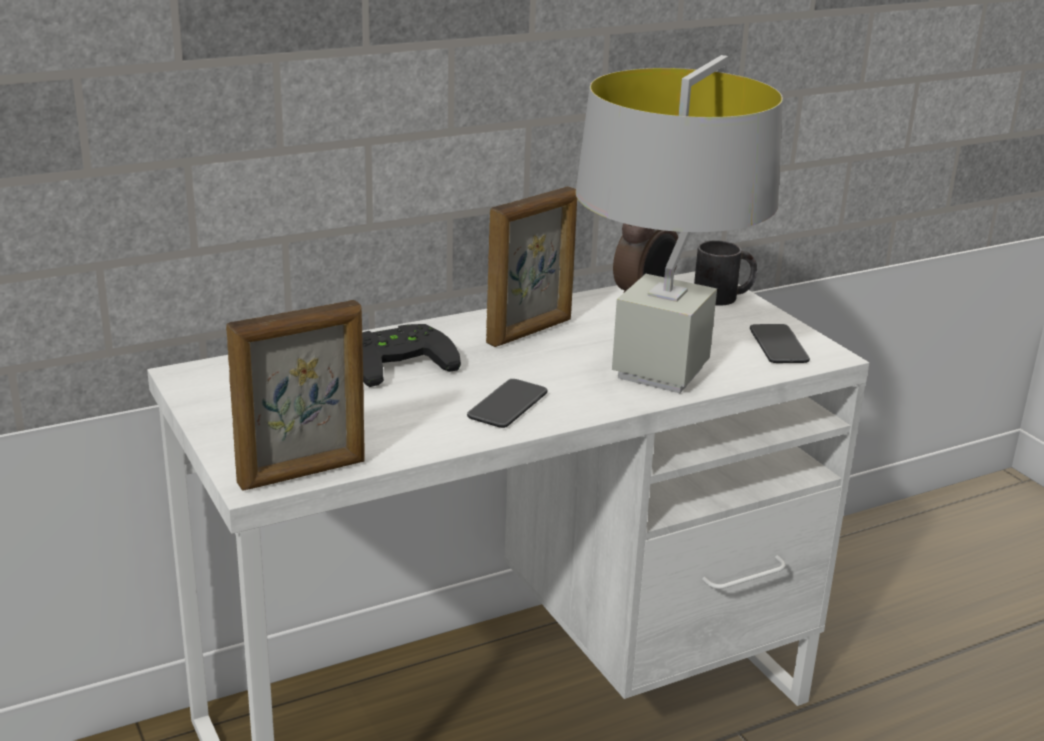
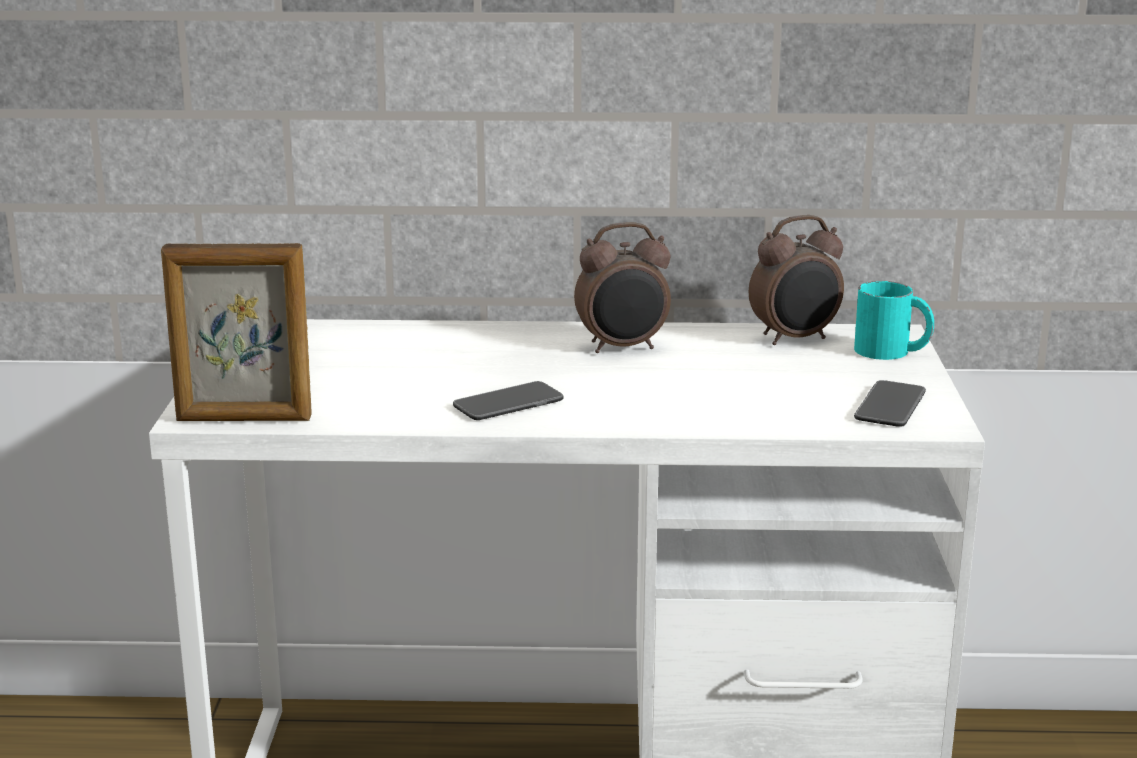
camera: 30 degrees right, 5 degrees down
(397, 360) = (454, 349): black game controller -> none
(530, 332) = (623, 348): picture frame -> alarm clock
(661, 372) = (713, 405): grey table lamp -> none
(724, 296) = (892, 351): black mug -> turquoise mug

